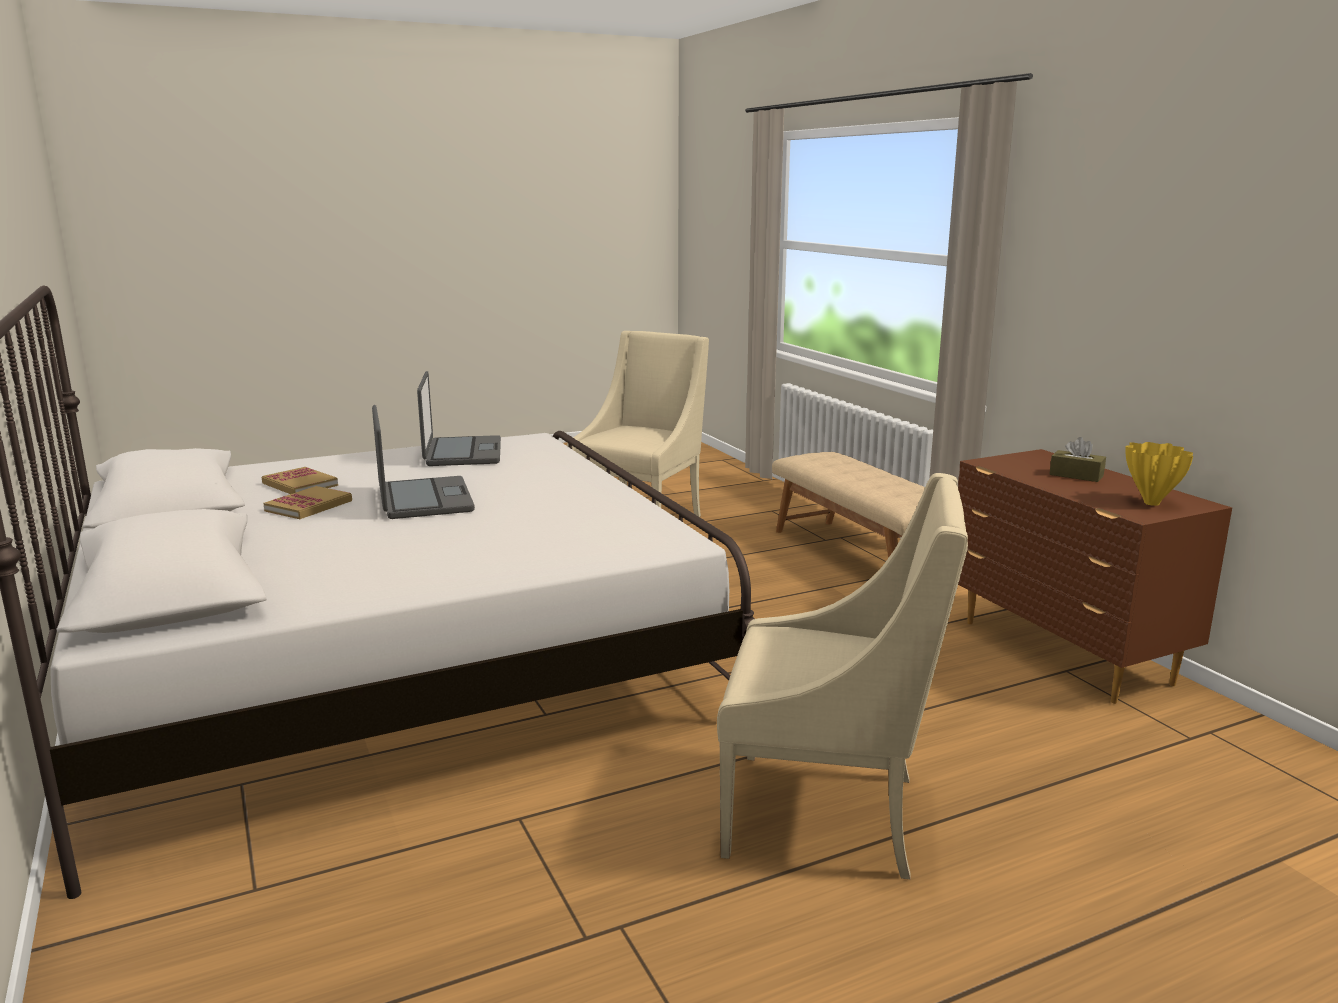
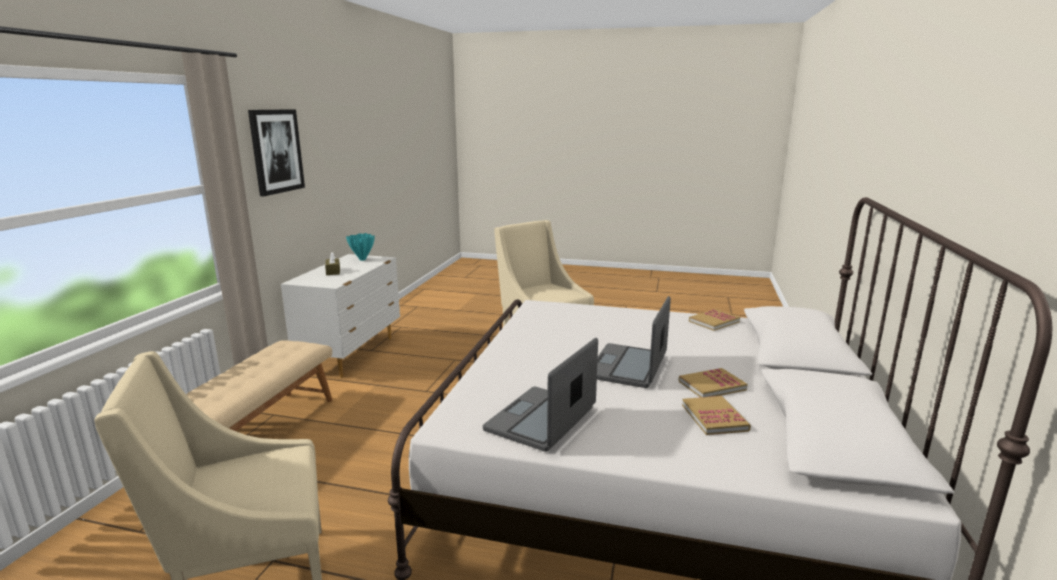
camera: 140 degrees left, 0 degrees up
(329, 592) = (714, 321): none -> book
(1064, 653) = (352, 354): brown dresser -> white dresser
(1110, 232) = (276, 151): none -> picture
(1150, 503) = (362, 260): yellow vase -> turquoise vase

